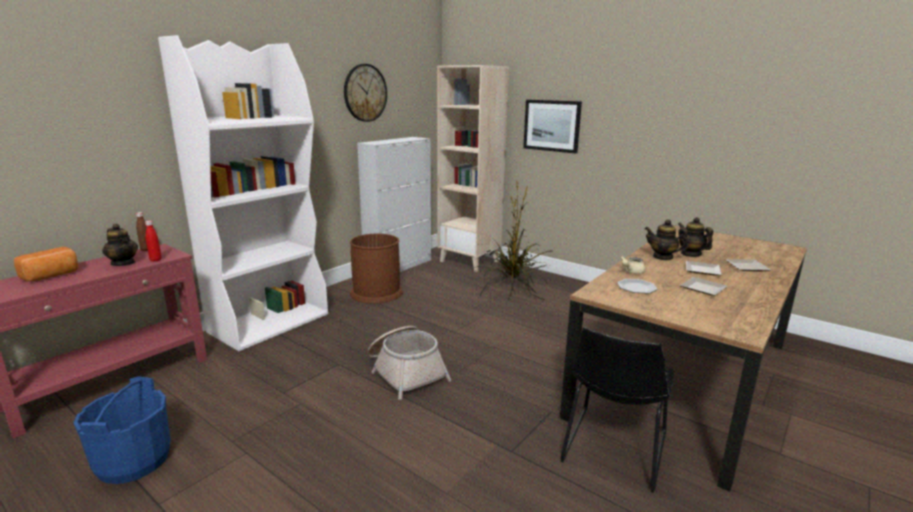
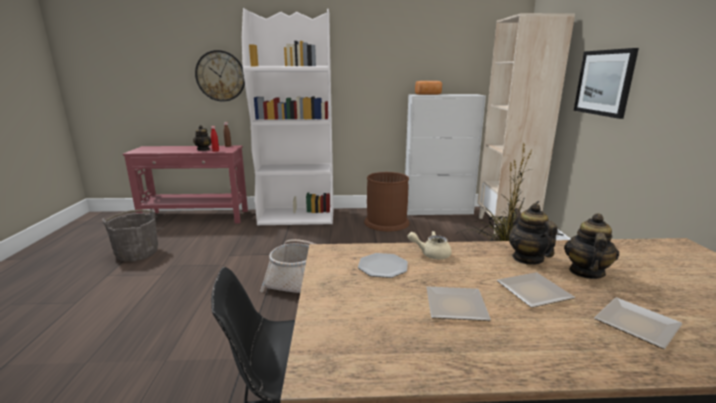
camera: 50 degrees right, 0 degrees up
(52, 276) = (173, 148): bread -> bread (428, 94)
(133, 461) = (137, 253): blue bucket -> grey bucket
(365, 93) = (423, 51): wall clock -> wall clock (220, 76)

